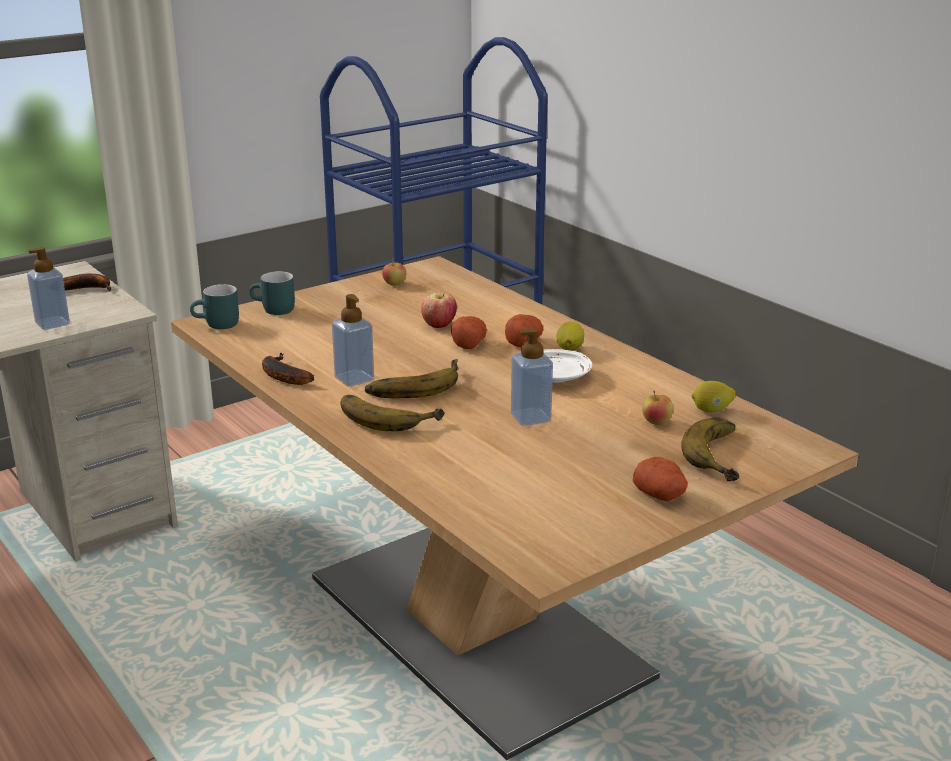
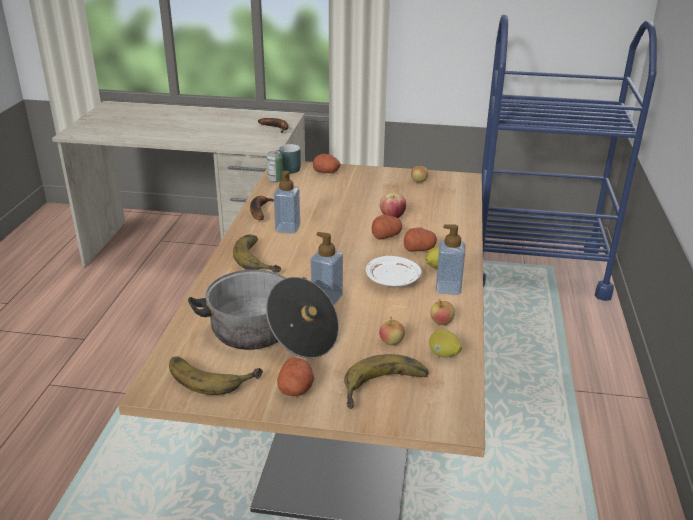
camera: 45 degrees right, 5 degrees up
(52, 323) = (230, 141): soap dispenser -> soap dispenser (448, 288)
(228, 340) = (275, 180): none -> can
(273, 310) = (327, 172): turquoise mug -> potato
(413, 385) = (307, 246): banana -> banana (212, 374)
(547, 470) = (270, 334): none -> cooking pot
(662, 389) = (441, 322): none -> apple

